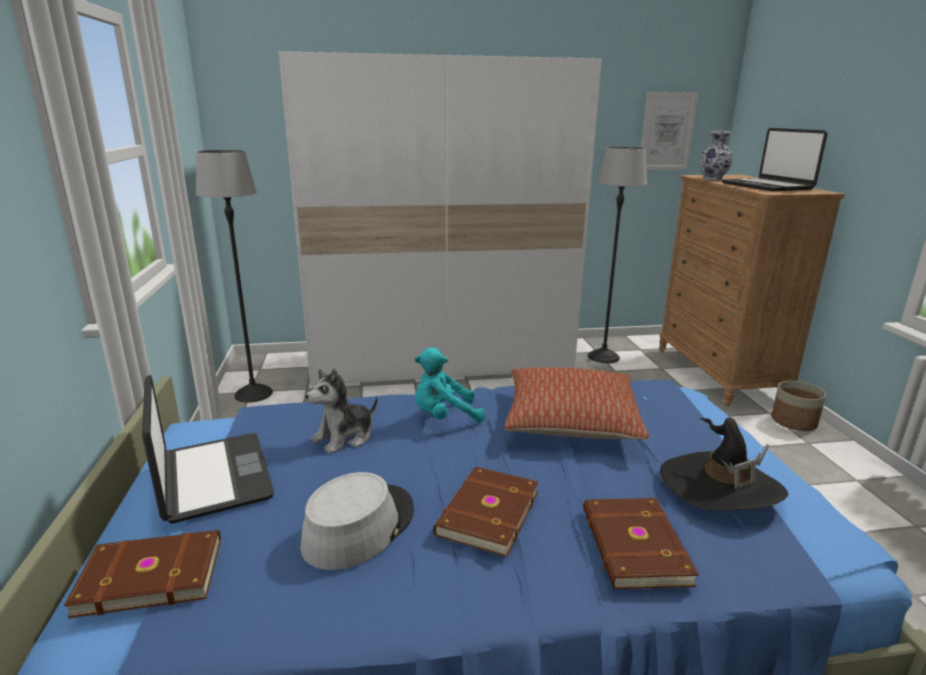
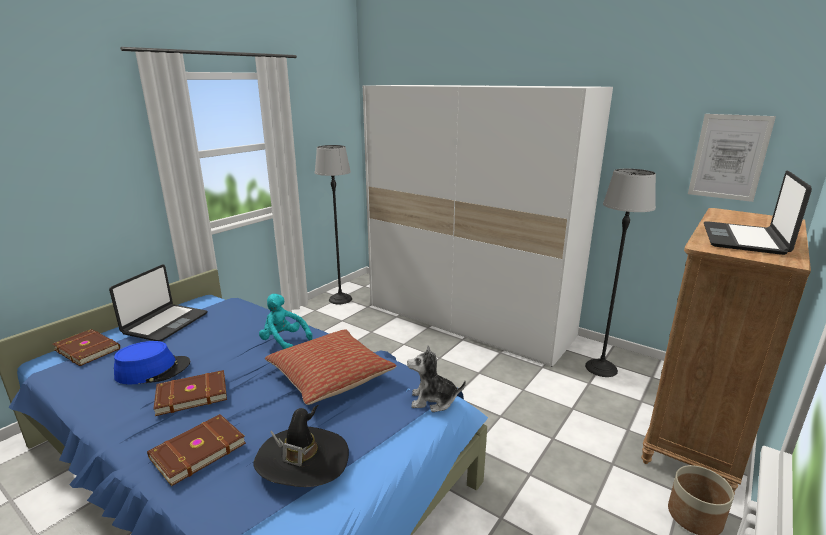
camera: 45 degrees right, 0 degrees up
(344, 437) = (231, 330): plush toy -> plush toy (433, 400)
(358, 526) = (153, 370): grey hat -> blue hat
(713, 179) = (722, 219): vase -> none

